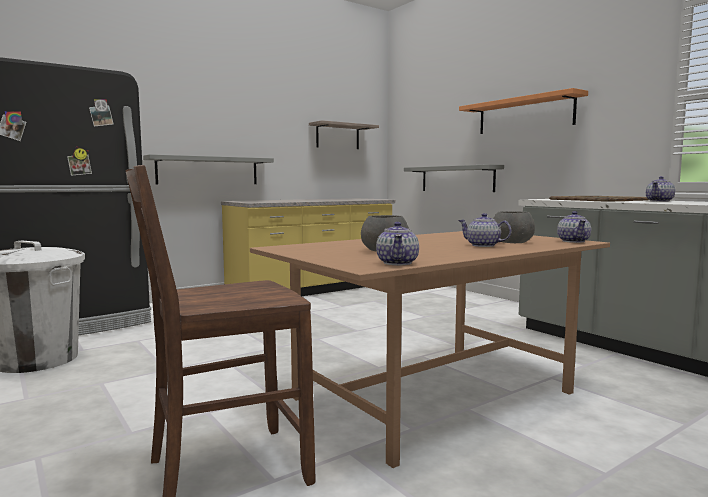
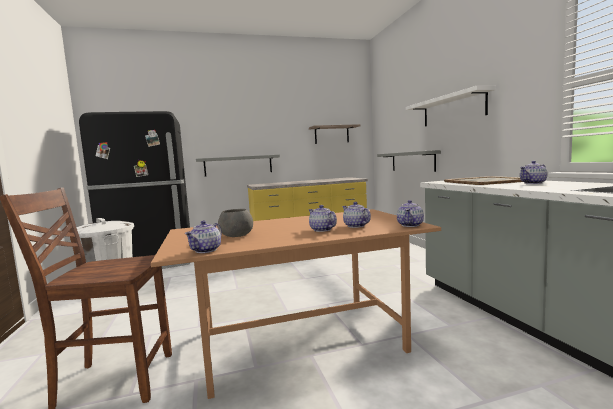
camera: 20 degrees right, 0 degrees up
(512, 242) = (356, 226): grey bowl -> teapot
(524, 115) = (452, 109): orange shelf -> white shelf

